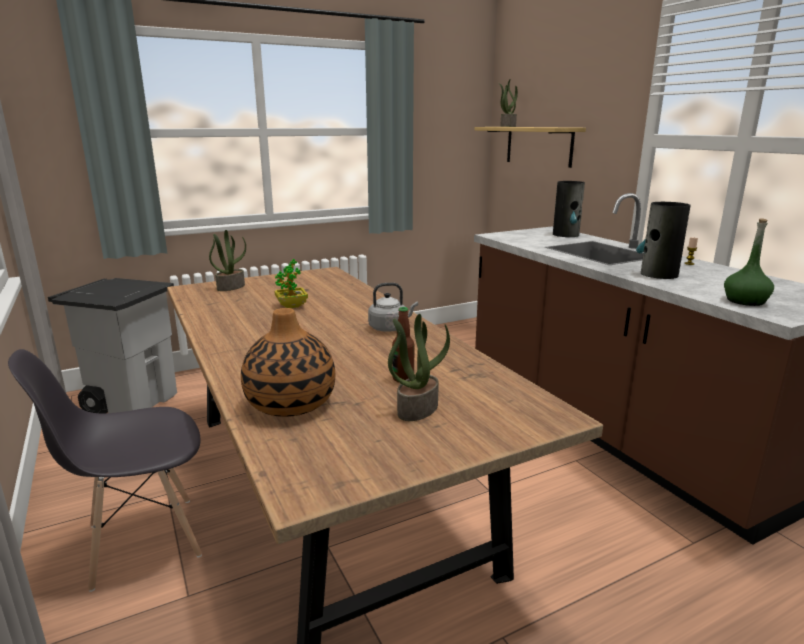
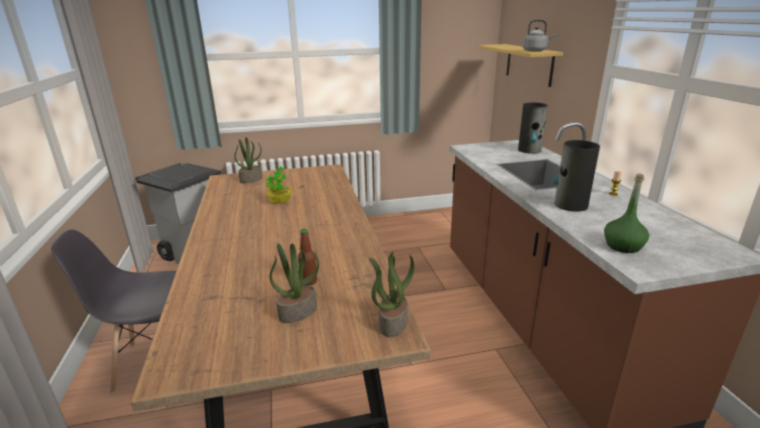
camera: 15 degrees right, 5 degrees up
(290, 403) = (215, 293): vase -> none
(390, 328) = (335, 230): grey kettle -> grey kettle (535, 51)
(507, 126) = (503, 46): potted plant -> potted plant (392, 322)

